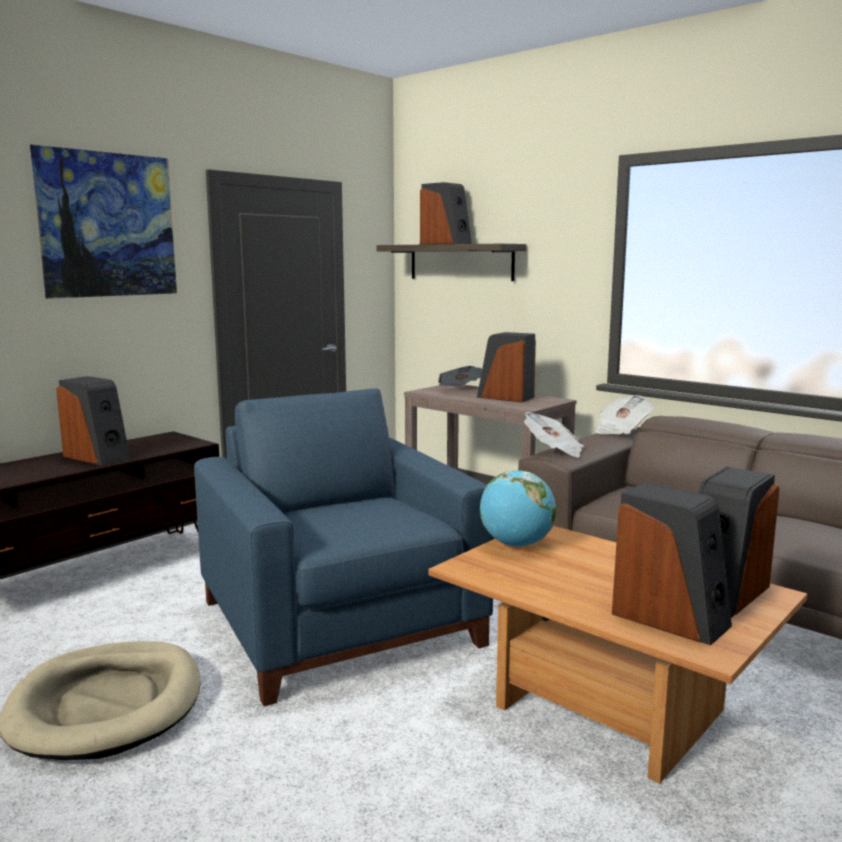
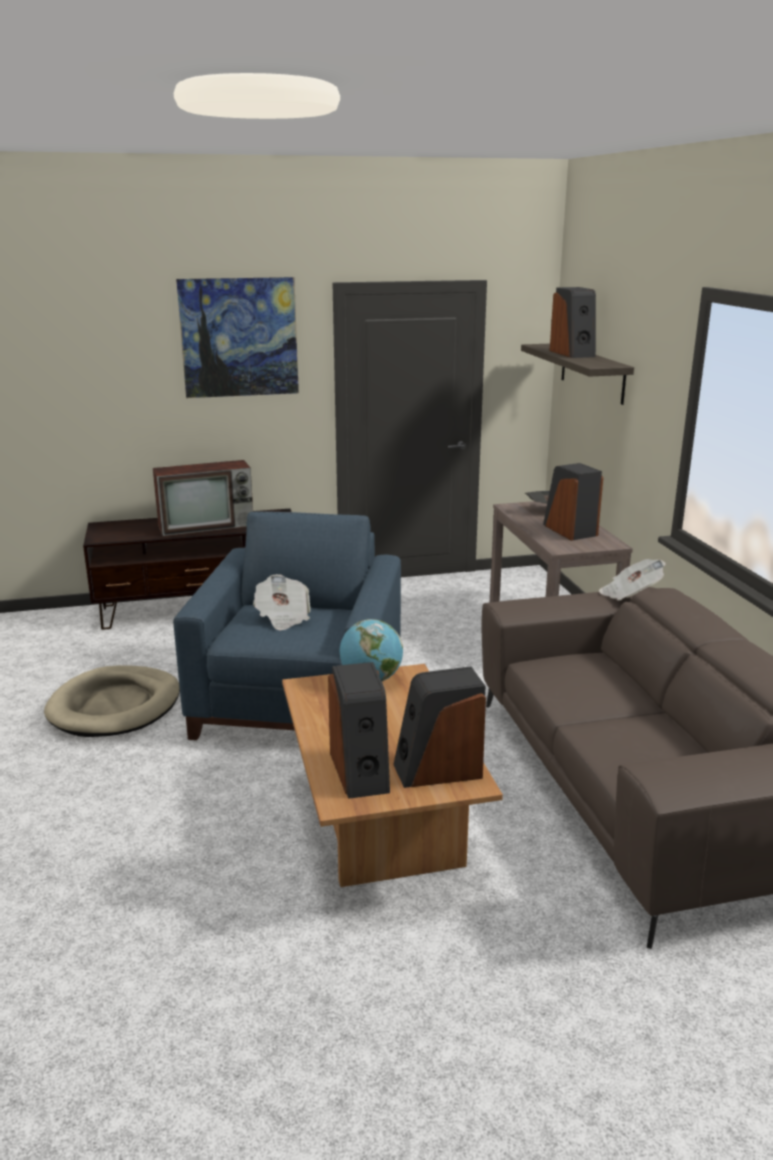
camera: 35 degrees right, 10 degrees up
(97, 457) = (208, 525): speaker -> television
(554, 451) = (517, 602): newspaper -> newspaper (283, 617)

